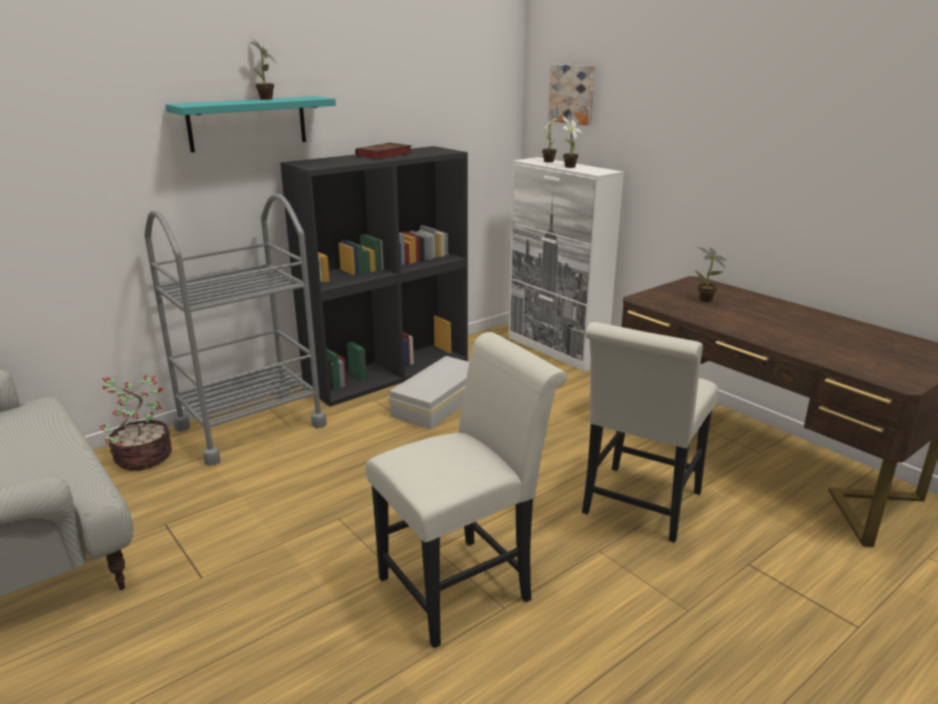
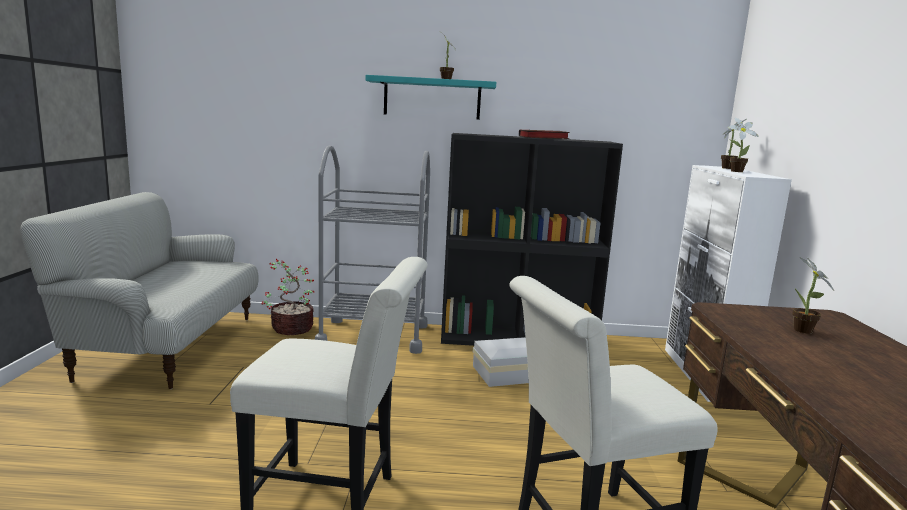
camera: 40 degrees right, 10 degrees down
(573, 94) = (767, 99): picture -> none

